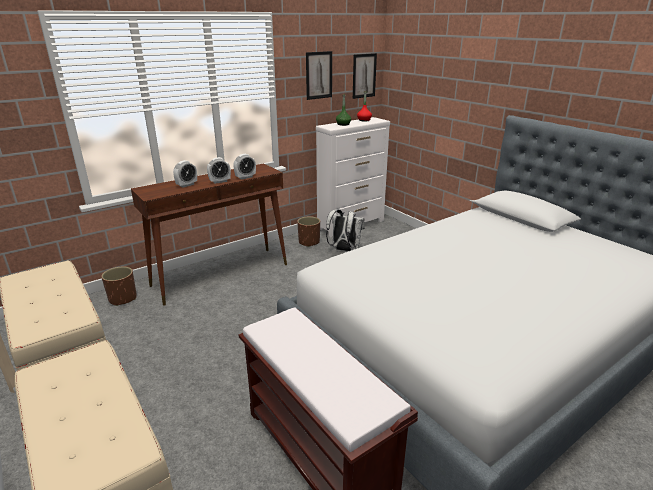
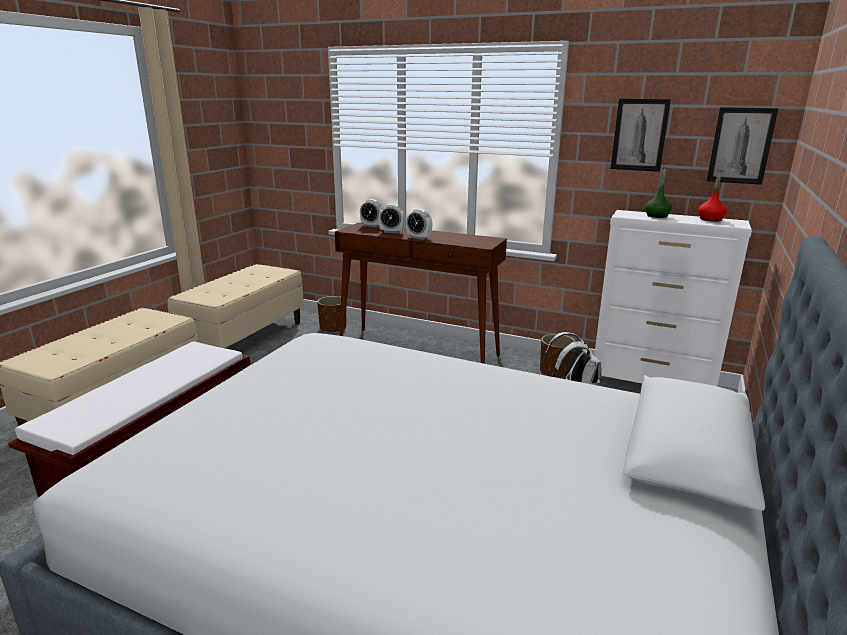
camera: 60 degrees right, 5 degrees down
(245, 177) = (447, 242): alarm clock -> alarm clock (372, 226)

